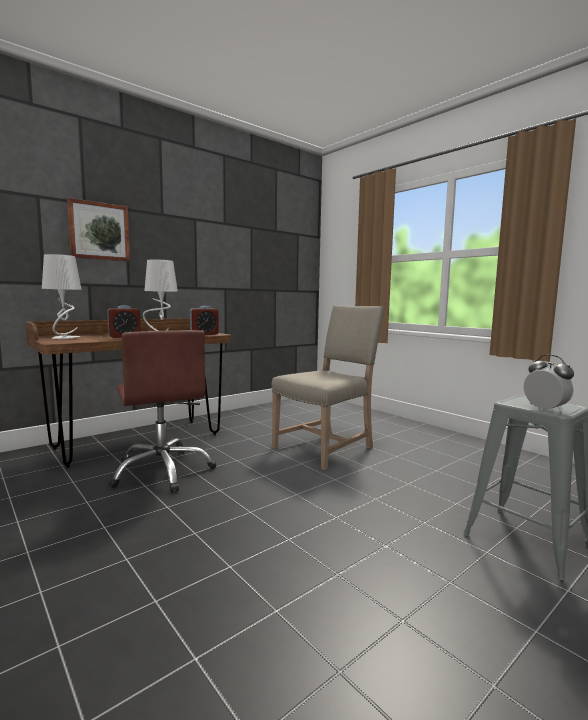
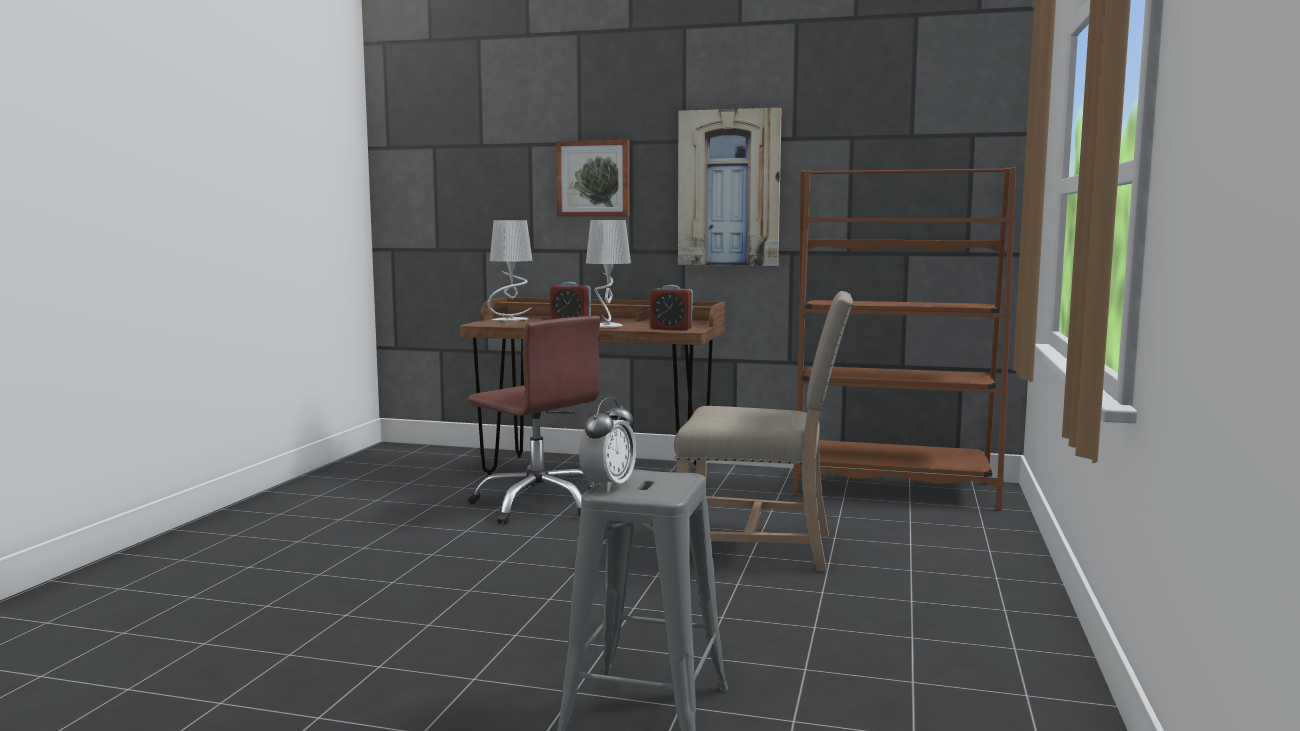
camera: 55 degrees right, 0 degrees up
(163, 471) = (538, 504): brown office chair -> brown office chair turned 75 degrees counterclockwise
(192, 248) = (729, 188): none -> picture
(291, 407) = (893, 489): none -> brown bookcase

